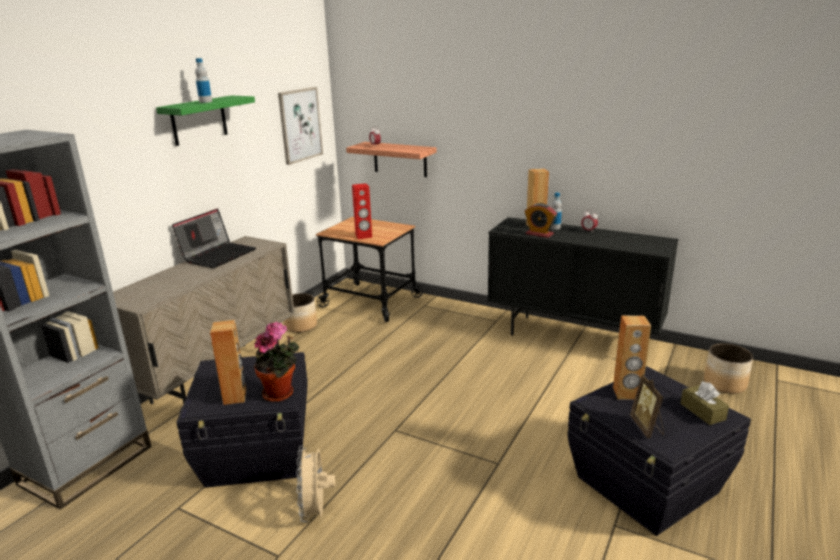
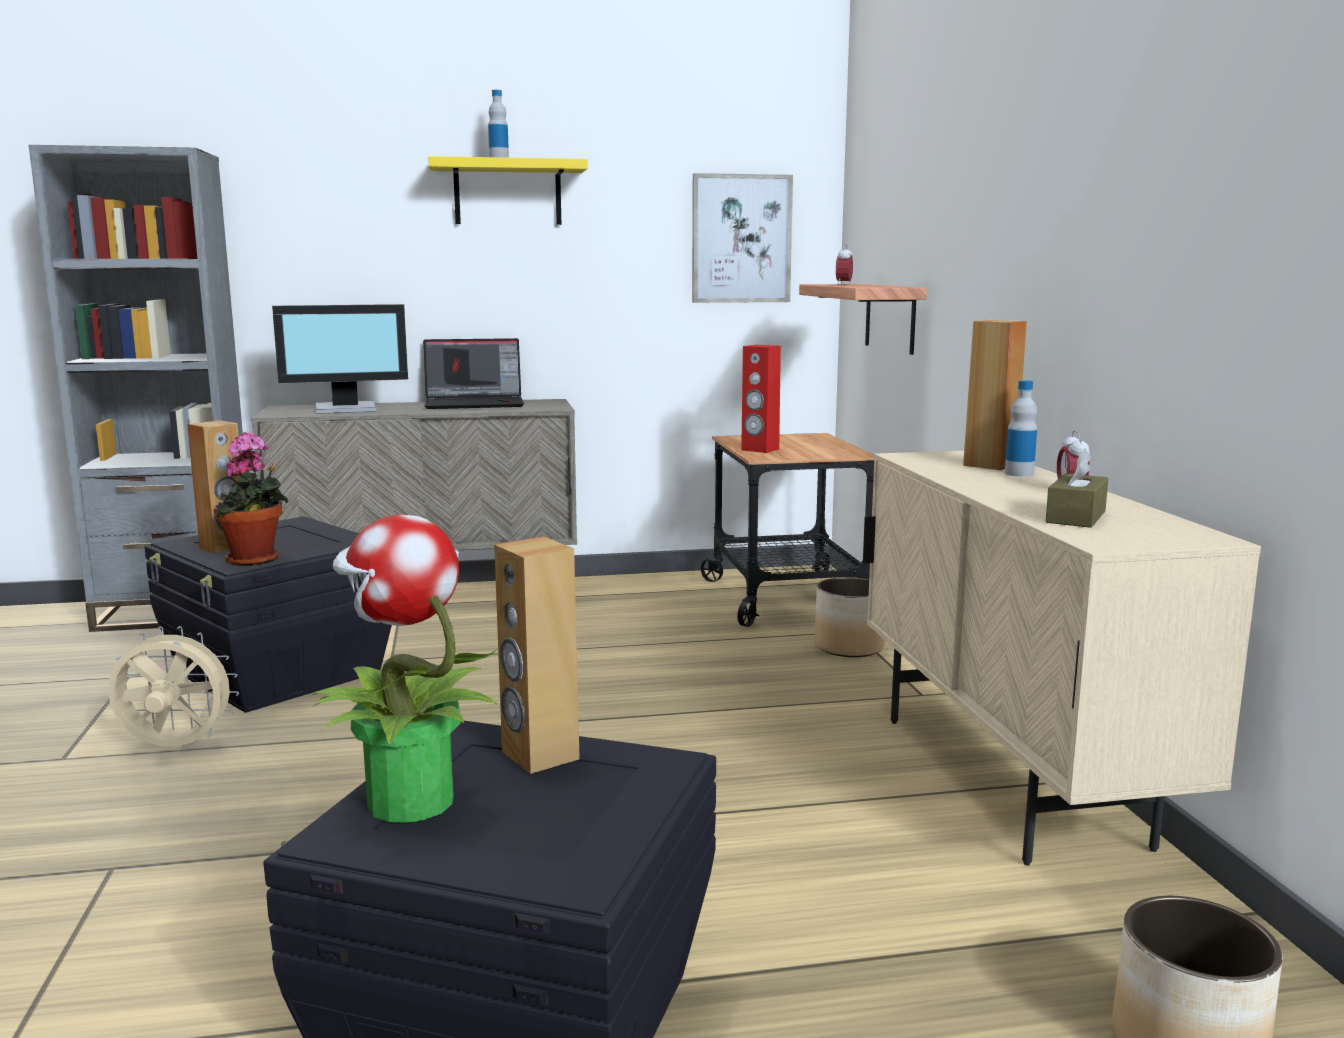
camera: 50 degrees right, 10 degrees down
(164, 284) = (347, 409): none -> monitor
(199, 120) = (507, 193): green shelf -> yellow shelf
(301, 326) = (630, 589): planter -> planter (848, 647)
(316, 511) = (175, 748): beige fan -> beige fan turned 45 degrees clockwise
(539, 234) = (948, 472): alarm clock -> none
(572, 337) = (1009, 779): black cabinet -> beige cabinet
(647, 427) = (408, 801): picture frame -> potted plant
(702, 411) = (556, 849): brown tissue box -> brown tissue box (1076, 517)

